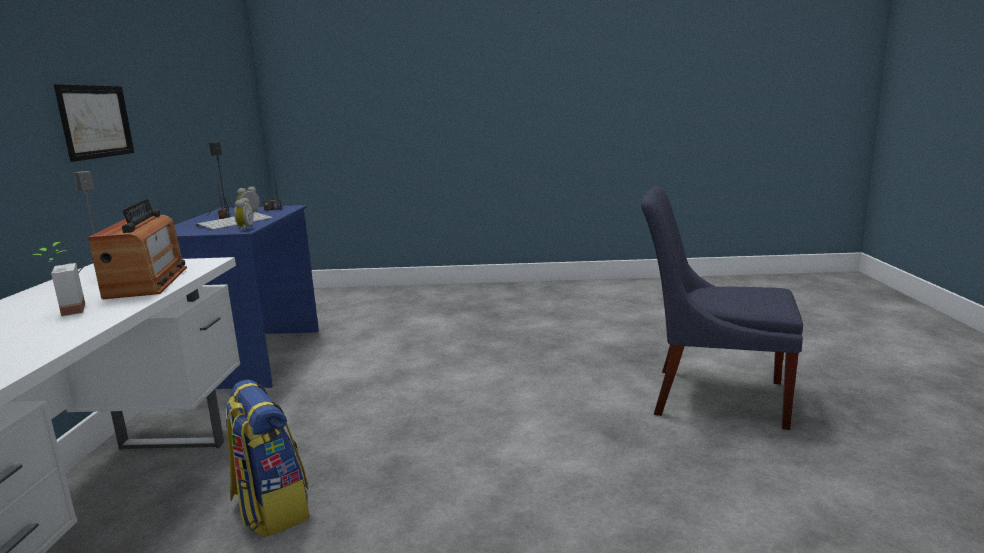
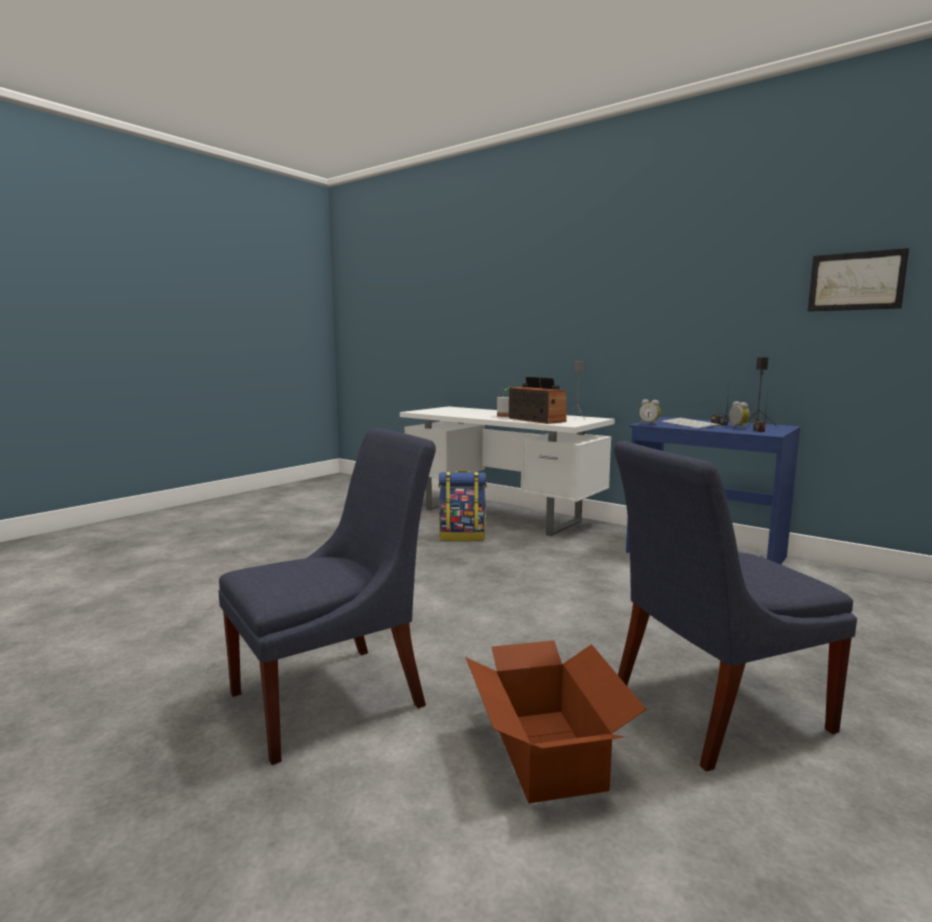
camera: 125 degrees right, 5 degrees down
(96, 121) = (651, 334): picture -> picture (856, 281)
(147, 282) = (537, 420): radio -> radio turned 150 degrees counterclockwise
(539, 320) = (710, 709): none -> blue chair
(638, 337) = (545, 754): none -> cardboard box

